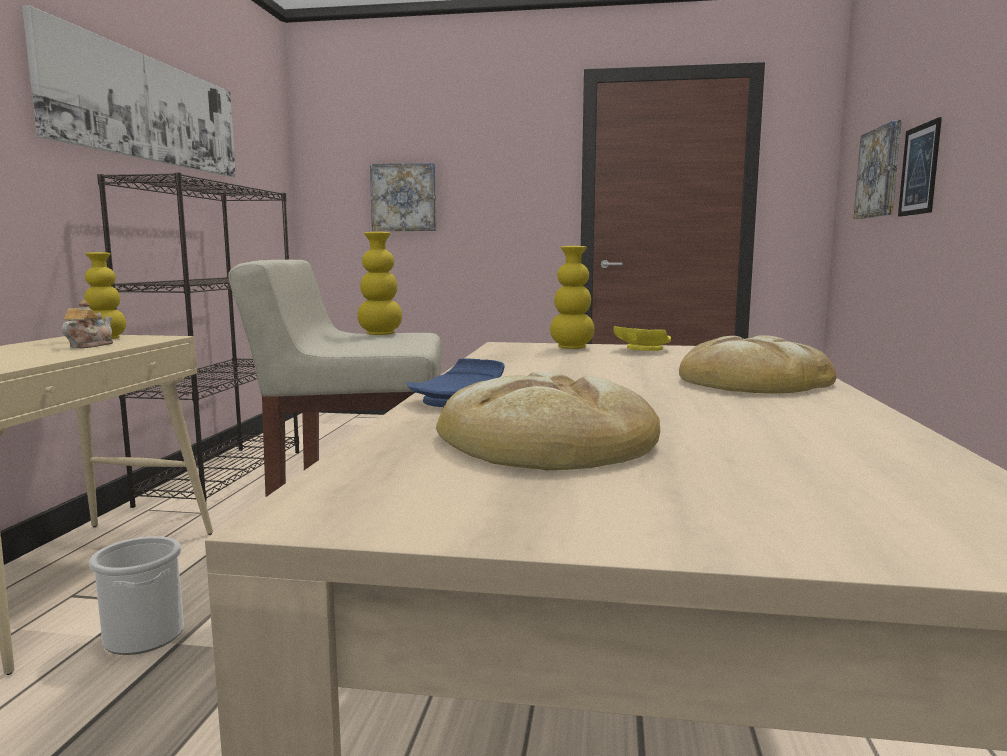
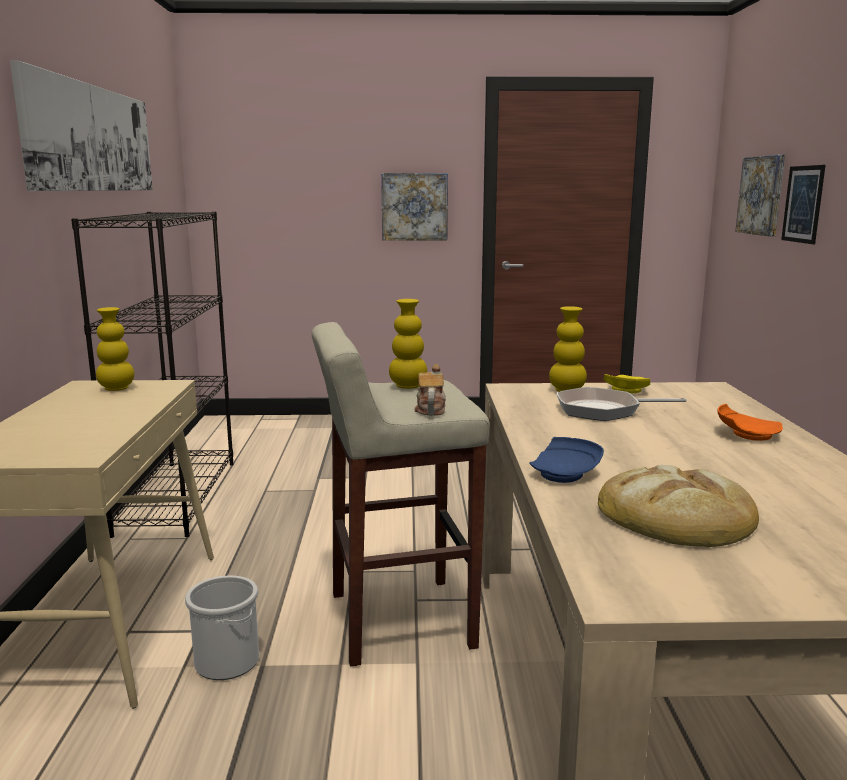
camera: 10 degrees left, 5 degrees up
(89, 345) = (120, 402): teapot -> teapot (430, 410)
(404, 197) = (306, 199): picture -> picture (414, 206)
(593, 360) = (604, 410): none -> frying pan
(753, 381) = (746, 434): bread -> orange plate

